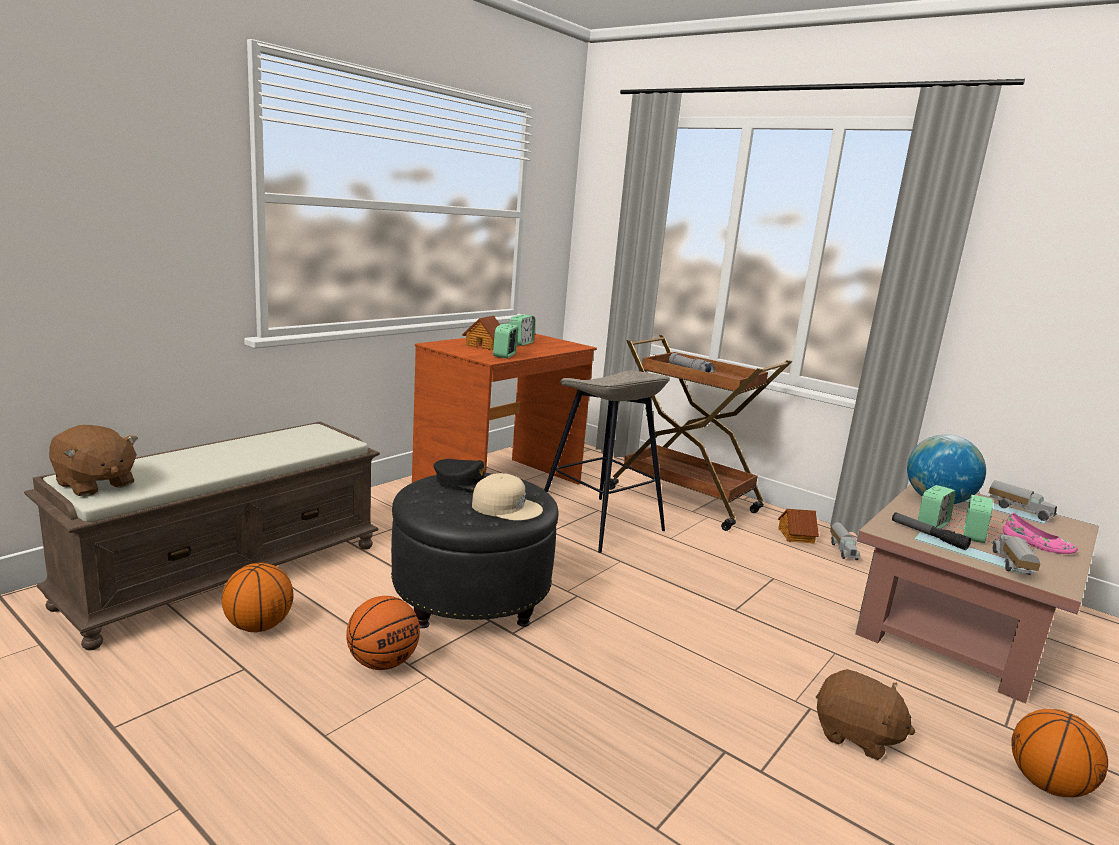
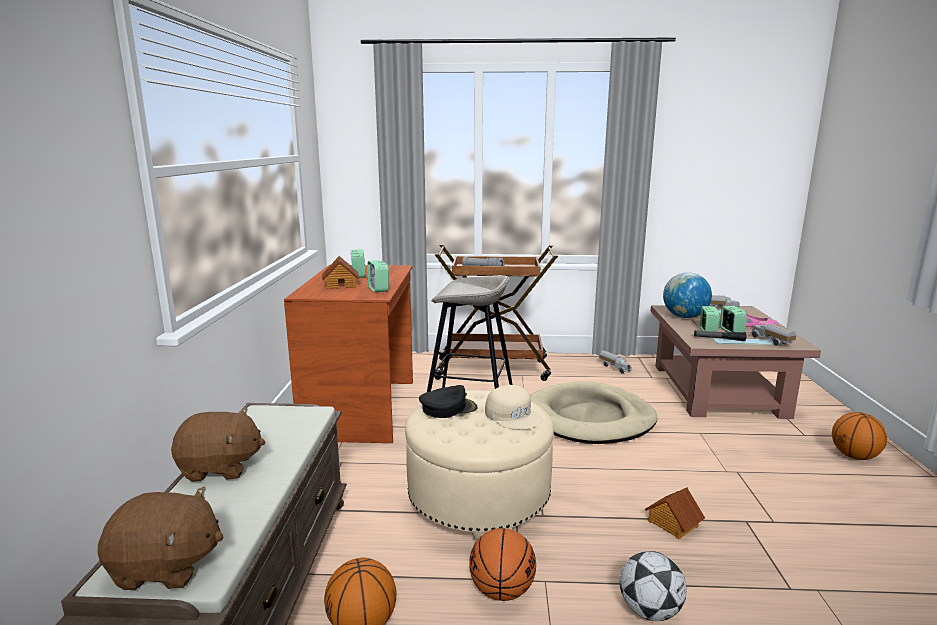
camera: 35 degrees left, 0 degrees up
(471, 598) = (478, 505): black ottoman -> beige ottoman
(474, 749) = (649, 611): none -> football
(506, 507) = (513, 415): beige cap -> beige cap turned 75 degrees clockwise
(714, 582) = (590, 418): none -> beige dog bed
(795, 536) = (581, 368): toy house -> toy house (672, 523)
(855, 736) = (773, 475): brown plush toy -> brown plush toy (220, 468)

